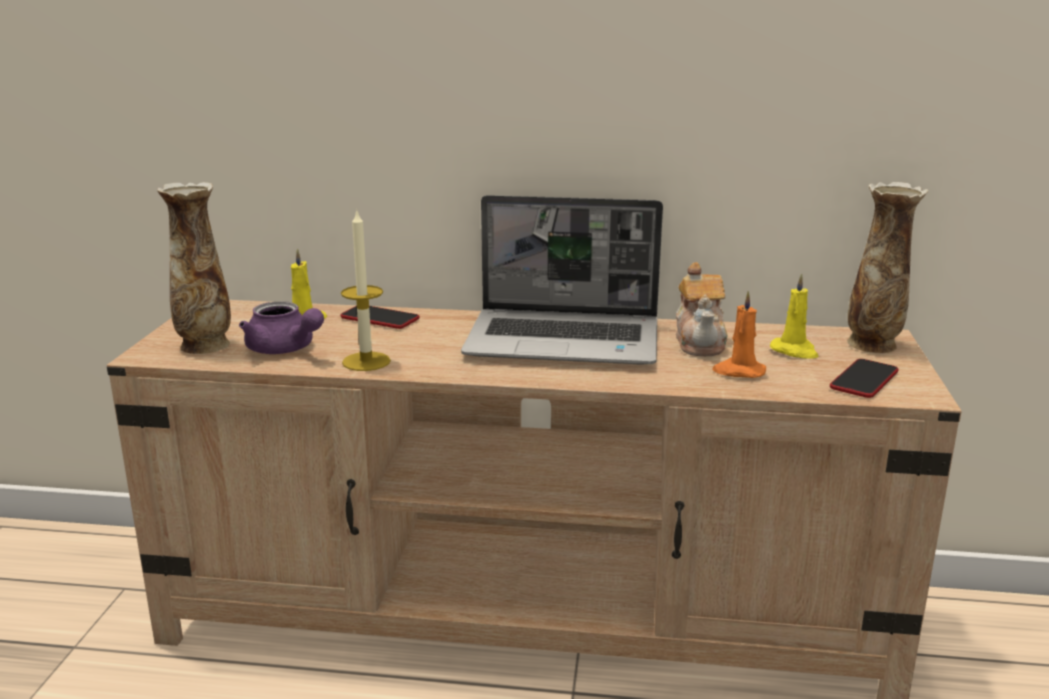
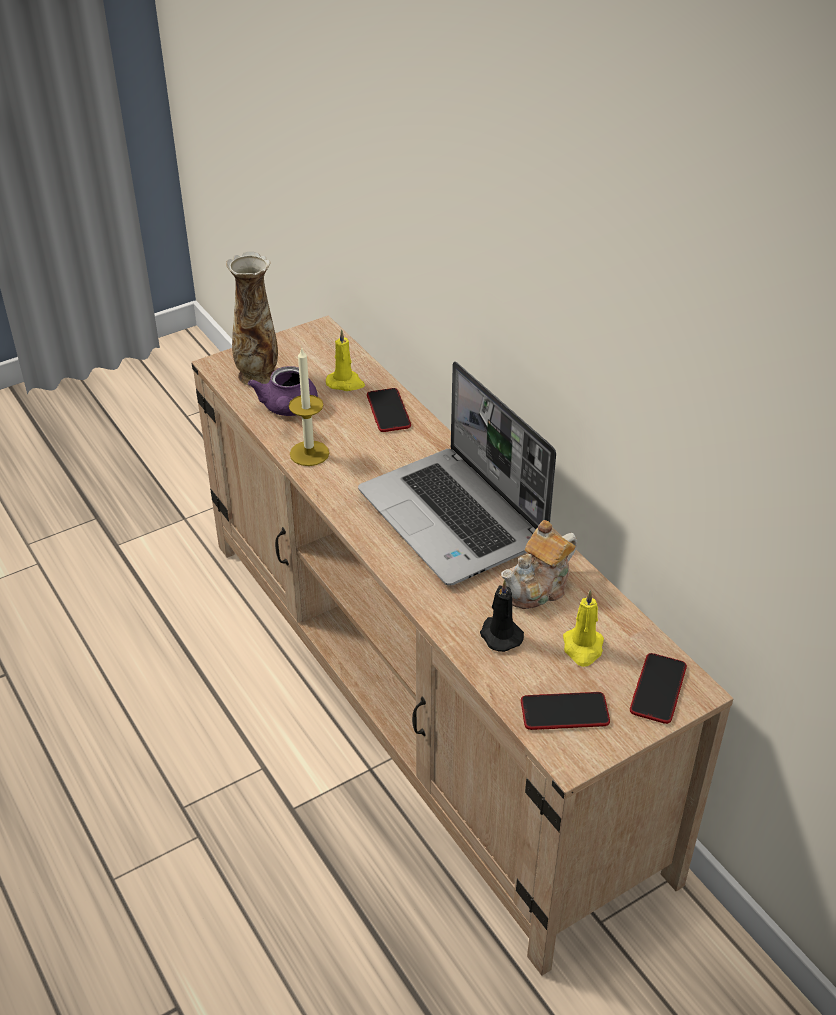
camera: 50 degrees right, 20 degrees up
(738, 371) = (499, 635): orange candle -> black candle
(873, 345) = (658, 689): vase -> phone

